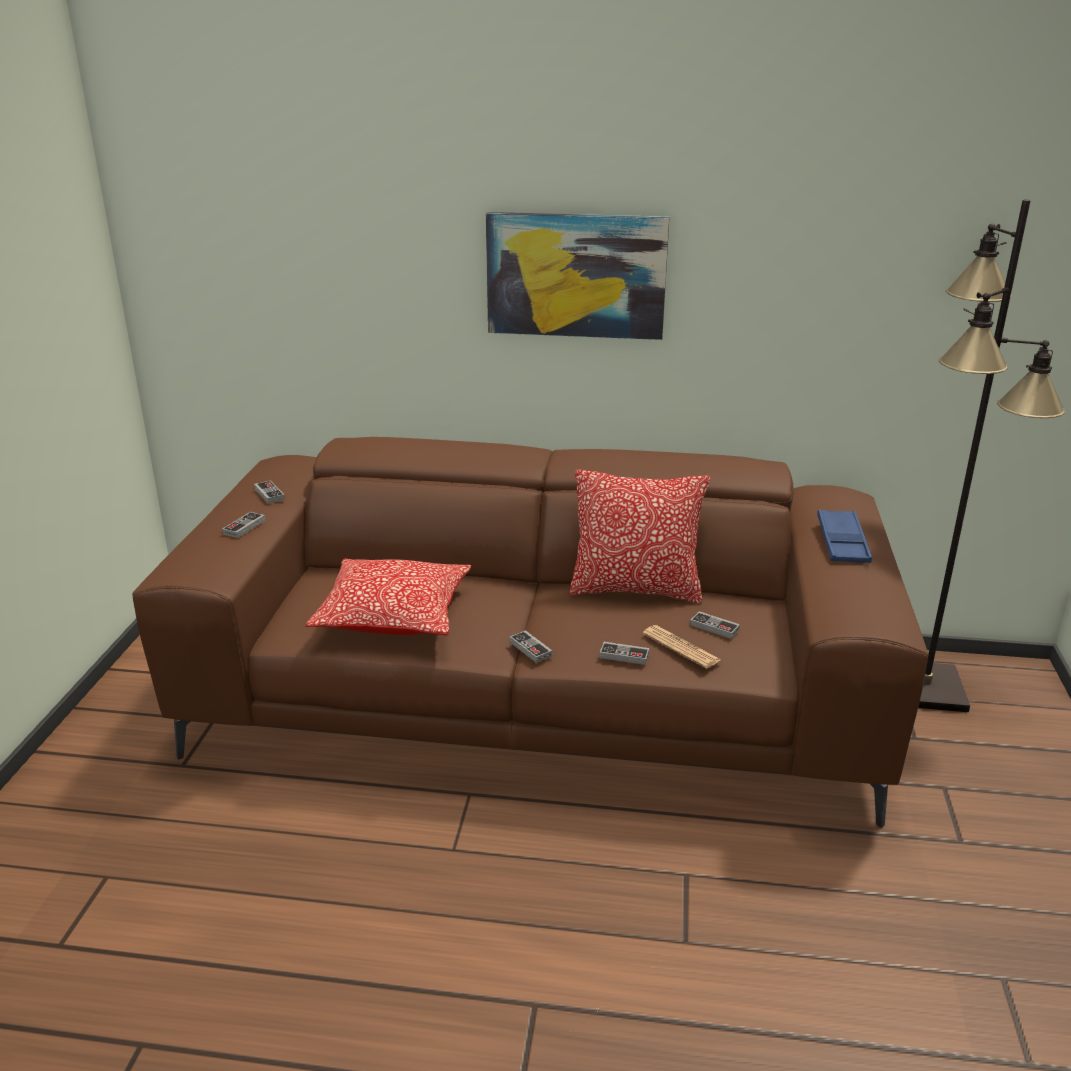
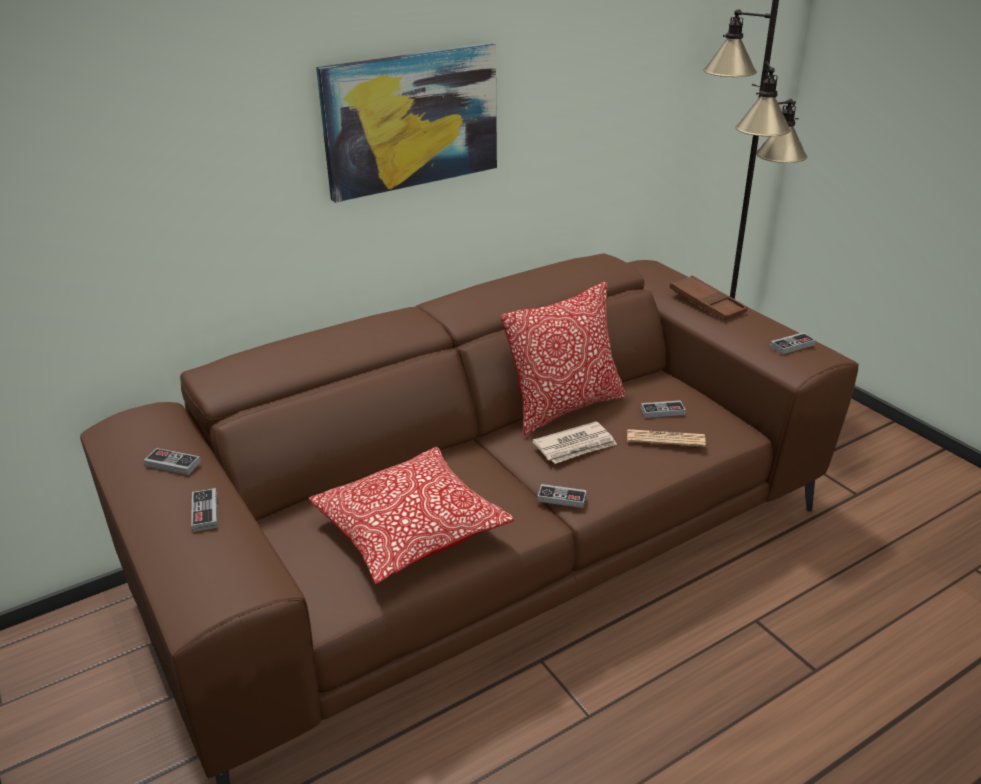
camera: 40 degrees left, 5 degrees up
(596, 618) = (575, 446): none -> newspaper
(624, 656) = (637, 466): game controller -> game controller (792, 345)
(842, 542) = (707, 303): blue tray -> brown tray

